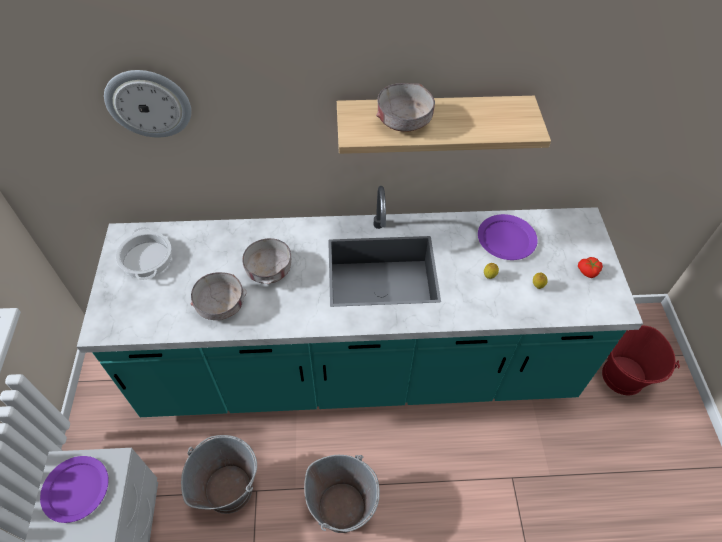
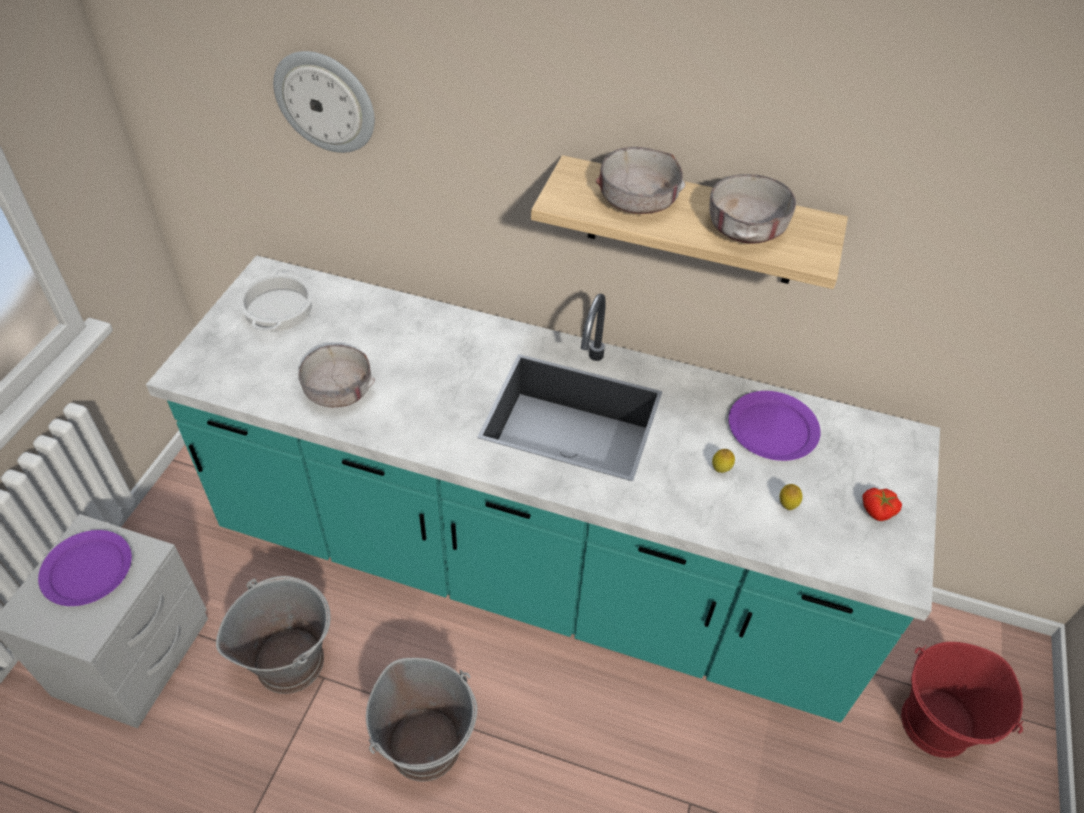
camera: 20 degrees right, 5 degrees down
(269, 270) = (421, 368): grey bowl -> grey bowl (746, 229)

